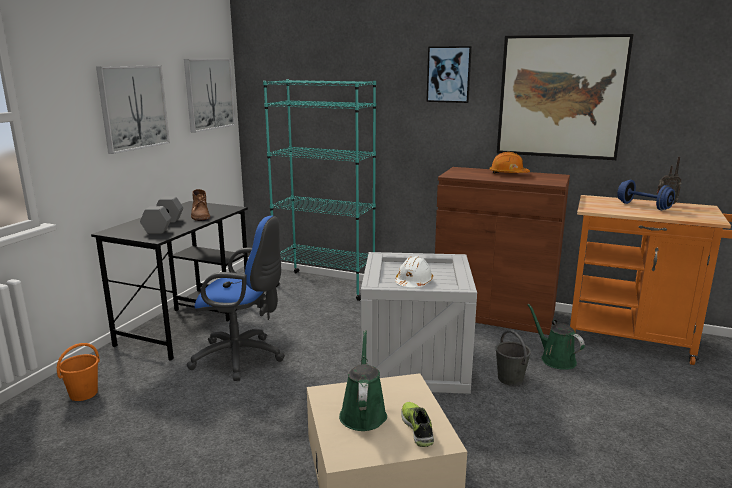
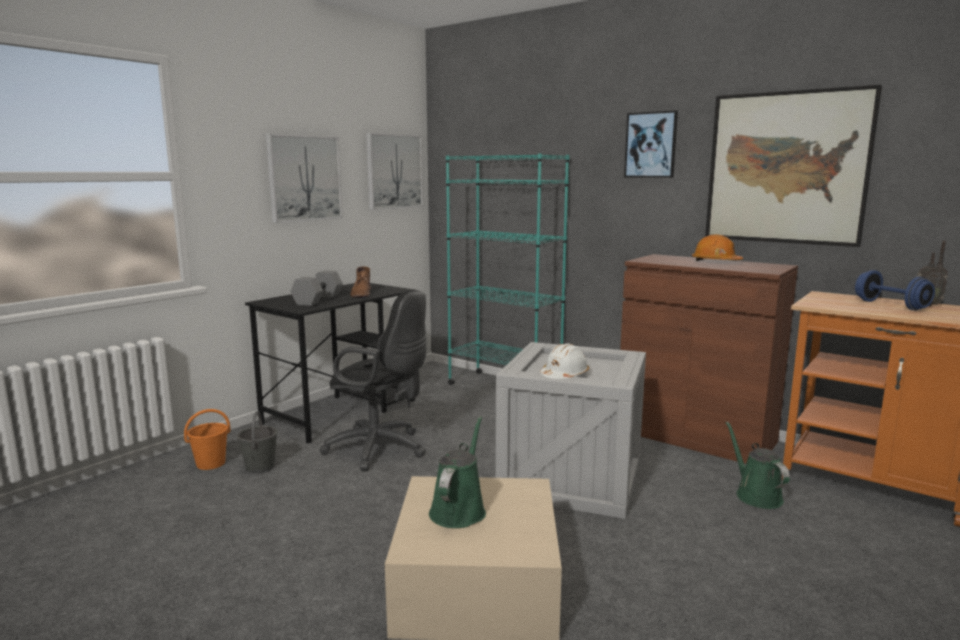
camera: 15 degrees right, 5 degrees down
(242, 358) = (381, 449): blue office chair -> black office chair
(418, 428) = (514, 534): shoe -> none
(510, 379) = (685, 510): grey bucket -> grey bucket (260, 467)

